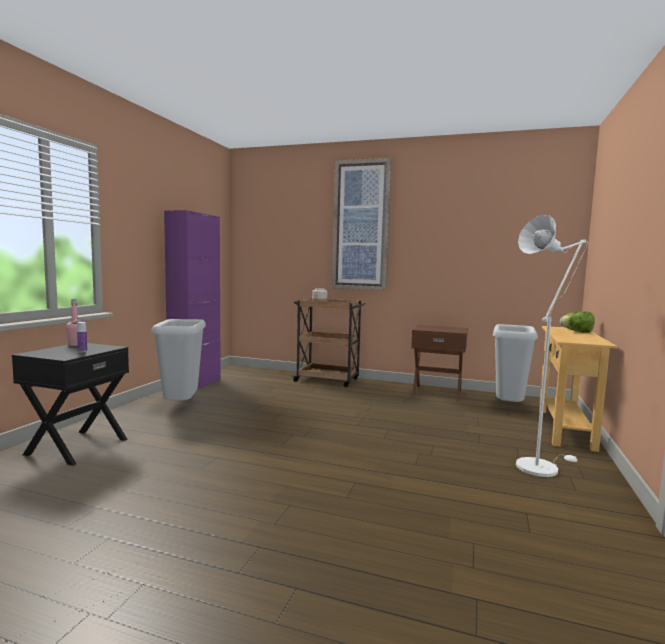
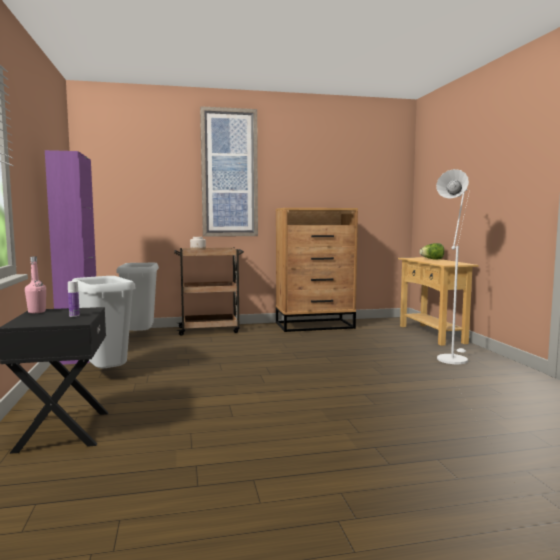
camera: 30 degrees left, 0 degrees up
(437, 393) = (315, 325): brown nightstand -> brown dresser
(509, 408) = (380, 327): grey trash can -> grey trash can (141, 337)

